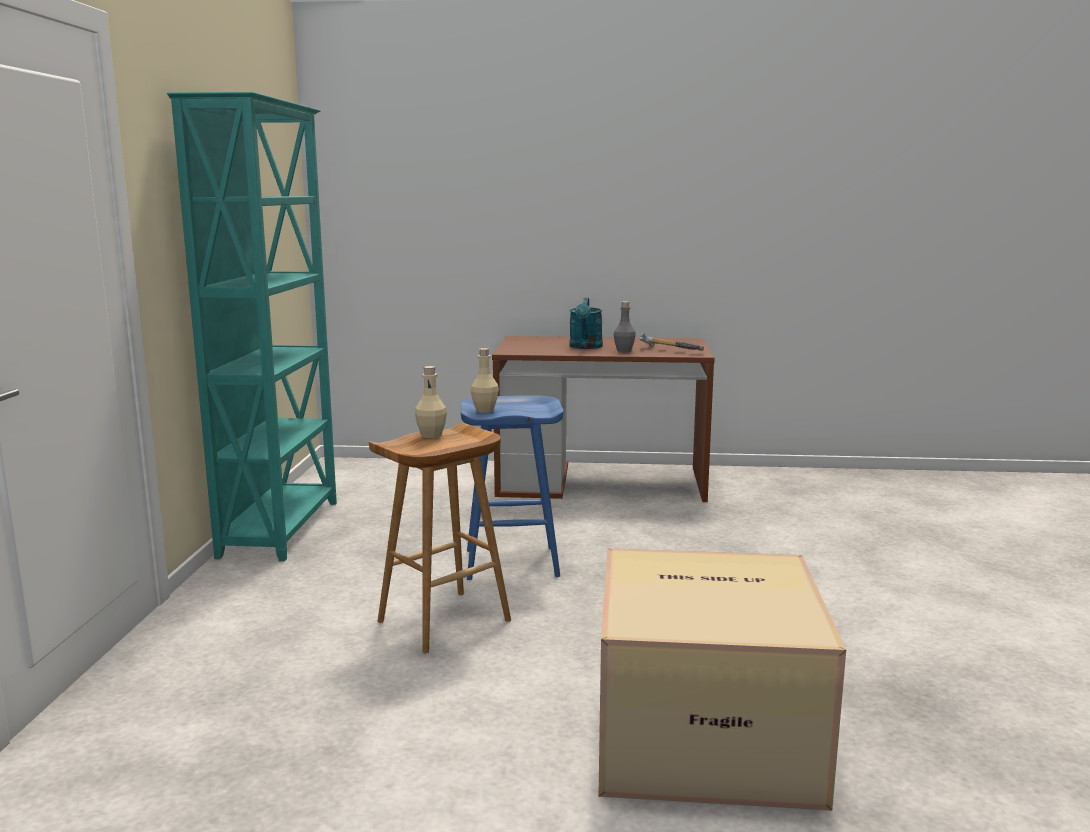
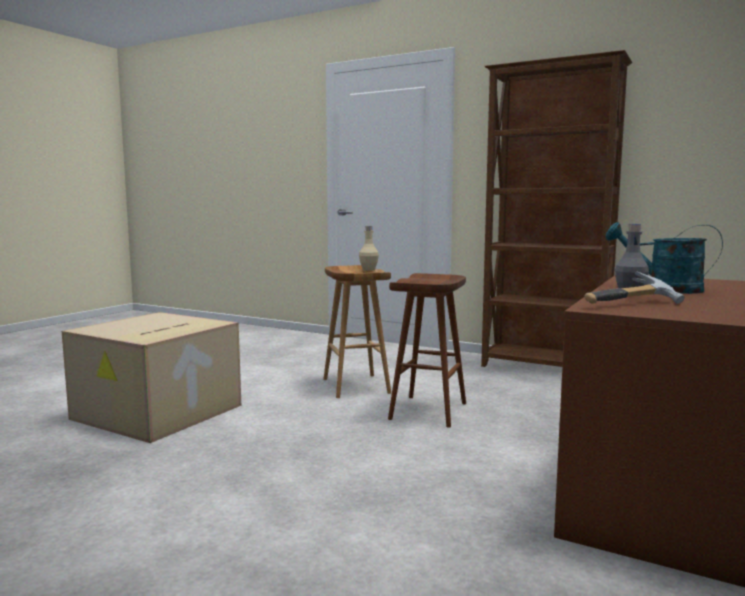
camera: 115 degrees right, 5 degrees down
(282, 528) = (544, 368): turquoise bookcase -> brown bookcase
(485, 410) = (423, 277): beige bottle -> none
(513, 562) = (429, 411): blue stool -> brown stool

